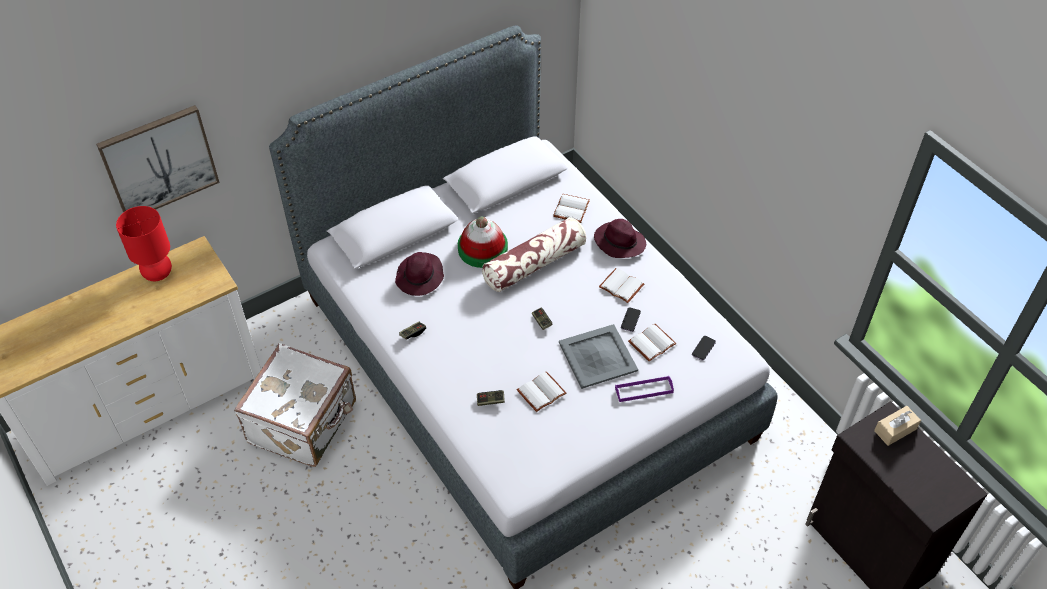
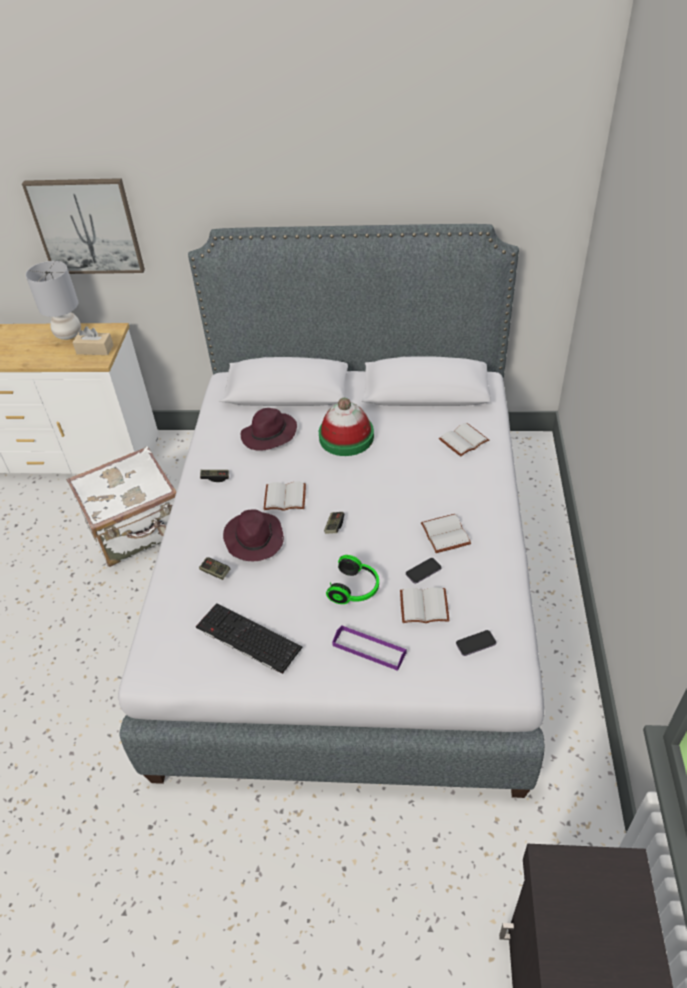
camera: 40 degrees right, 5 degrees down
(158, 273) = (69, 335): red table lamp -> grey table lamp
(534, 264) = (380, 472): pillow -> none
(541, 393) = (265, 592): white book -> white book (284, 498)
(560, 431) = (246, 638): none -> keyboard
(598, 357) = (355, 589): grey tray -> headphones
(619, 242) = (483, 492): purple hat -> purple hat (254, 538)
(895, 430) = (618, 893): beige tissue box -> beige tissue box (95, 349)

